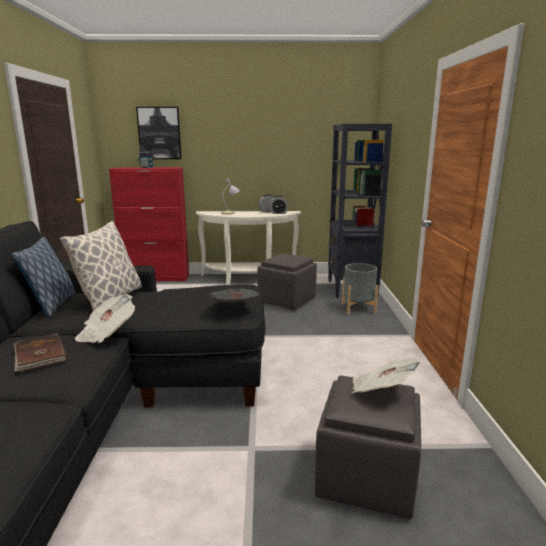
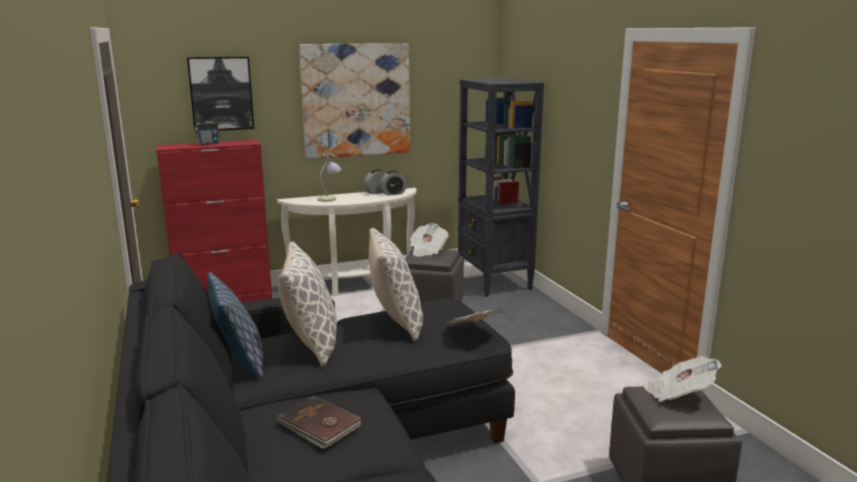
camera: 20 degrees left, 0 degrees up
(106, 333) = (361, 386): newspaper -> newspaper (427, 251)
(185, 294) = (395, 322): none -> pillow
(256, 141) = (356, 100): none -> picture
(358, 308) = (521, 306): grey planter -> none

